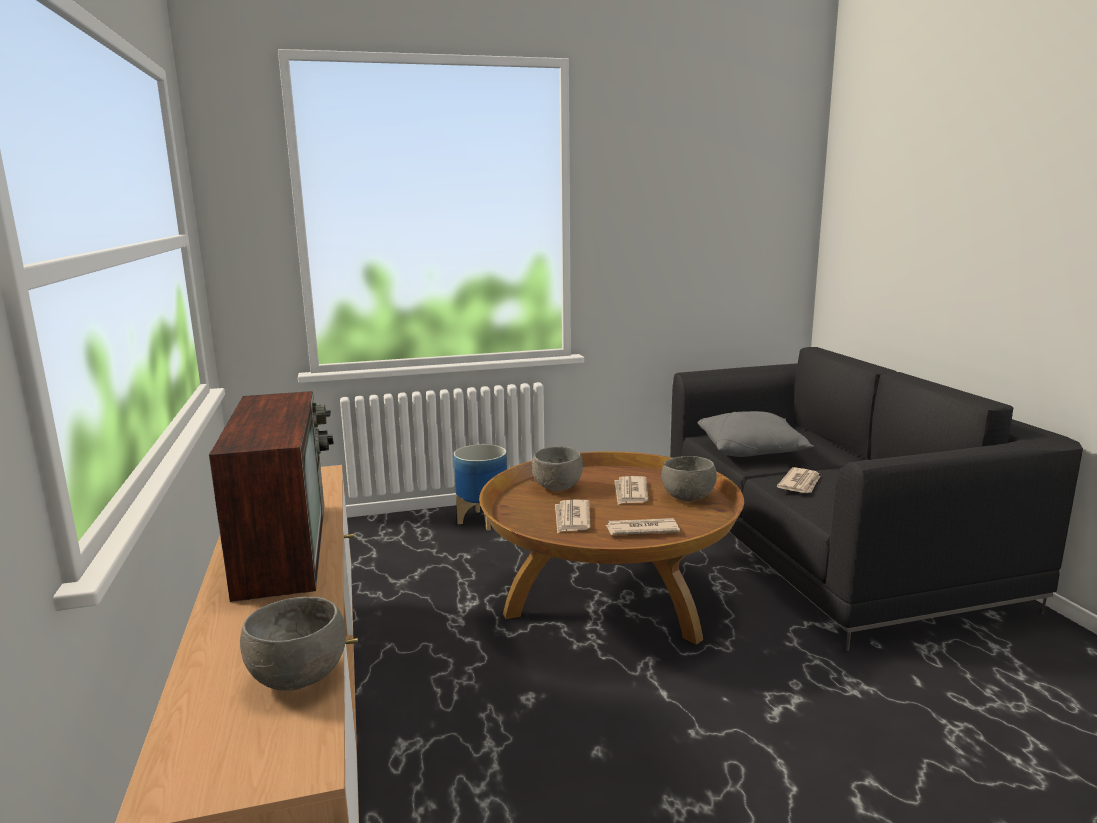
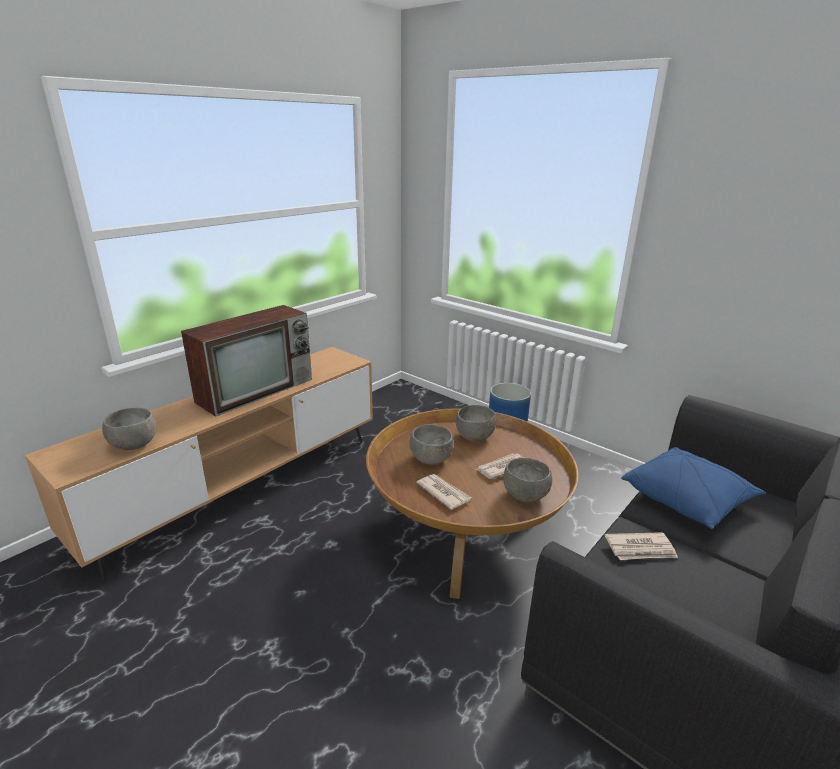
camera: 55 degrees right, 10 degrees up
(572, 519) = (430, 460): newspaper -> grey bowl
(752, 450) = (687, 500): grey pillow -> blue pillow

